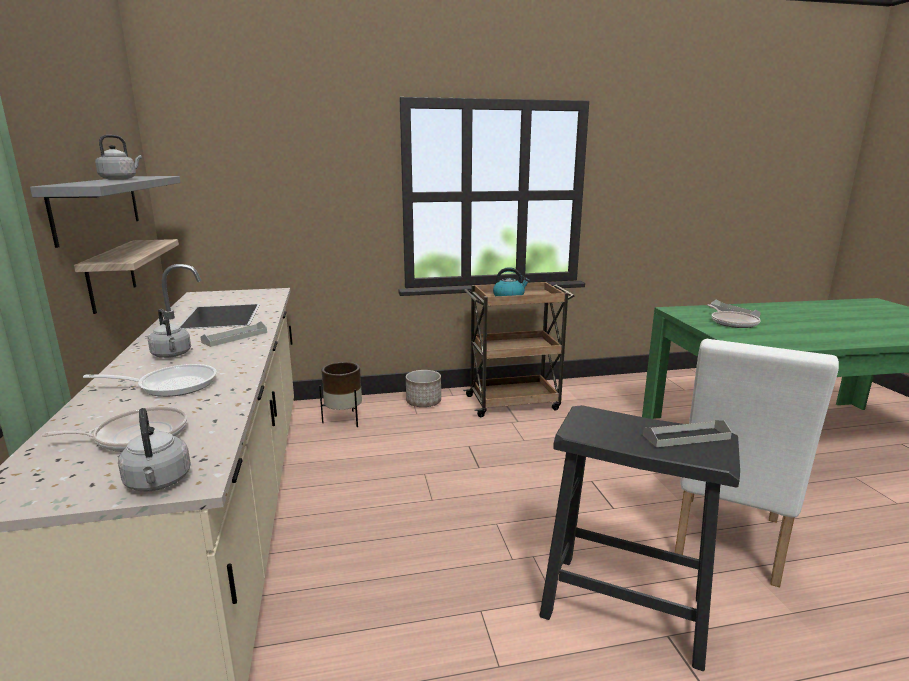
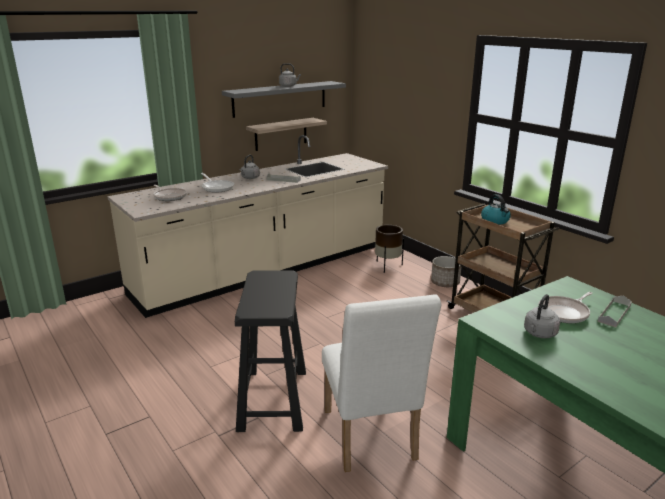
camera: 65 degrees right, 5 degrees up
(158, 483) = (139, 208): grey kettle -> grey kettle (539, 334)
(686, 437) = (272, 302): grey tray -> none
(725, 543) = (370, 440): white chair -> white chair turned 105 degrees counterclockwise

